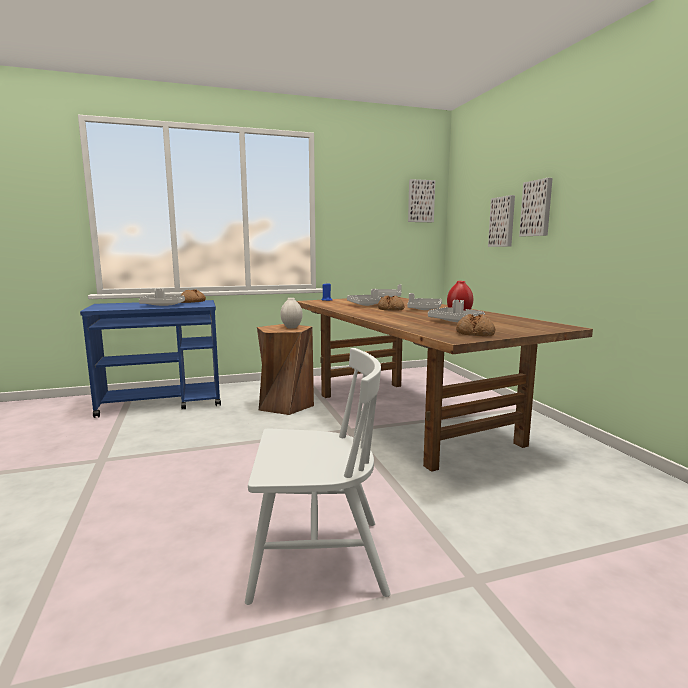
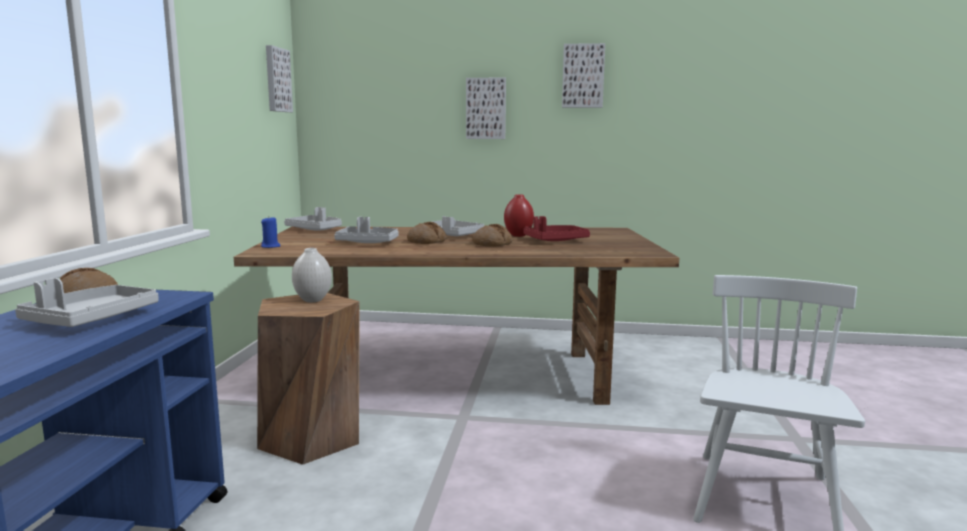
camera: 65 degrees left, 0 degrees up
(456, 321) = (555, 240): grey tray -> red tray
(475, 333) = (629, 246): bread -> bread (492, 244)
(503, 222) = (428, 120): picture -> picture (583, 76)

